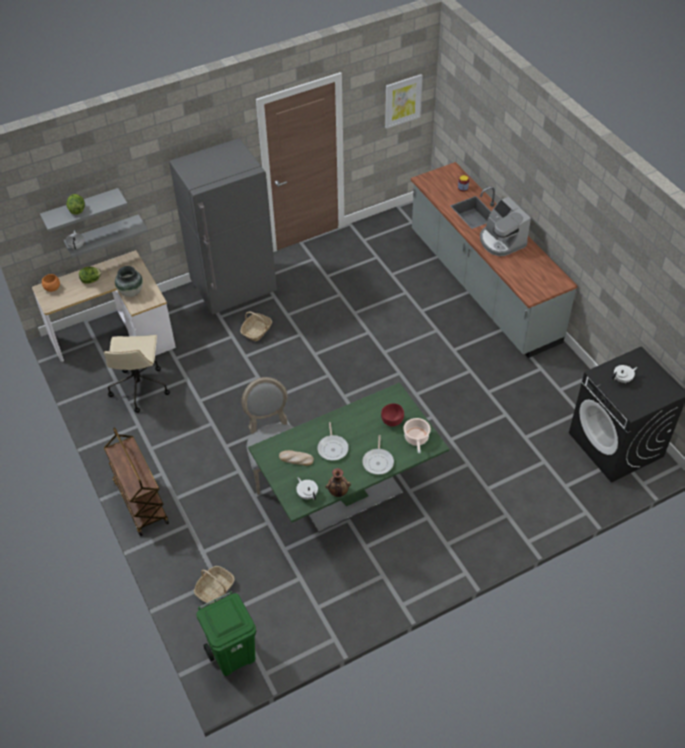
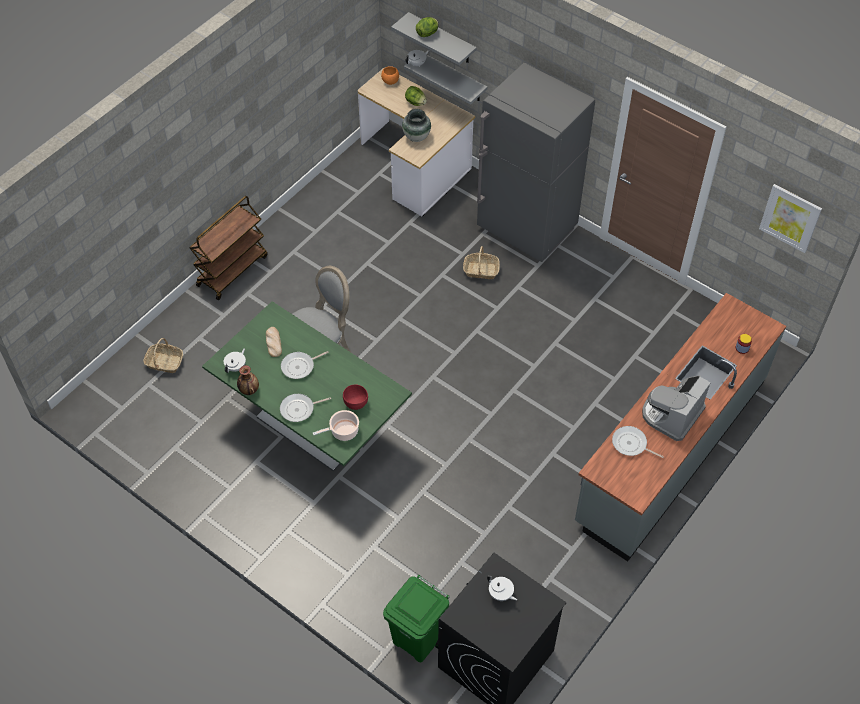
camera: 65 degrees right, 5 degrees up
(139, 387) = (360, 212): beige office chair -> none
(233, 655) = (104, 403): green trash can -> green trash can (418, 640)
(517, 270) = (631, 444): none -> frying pan

